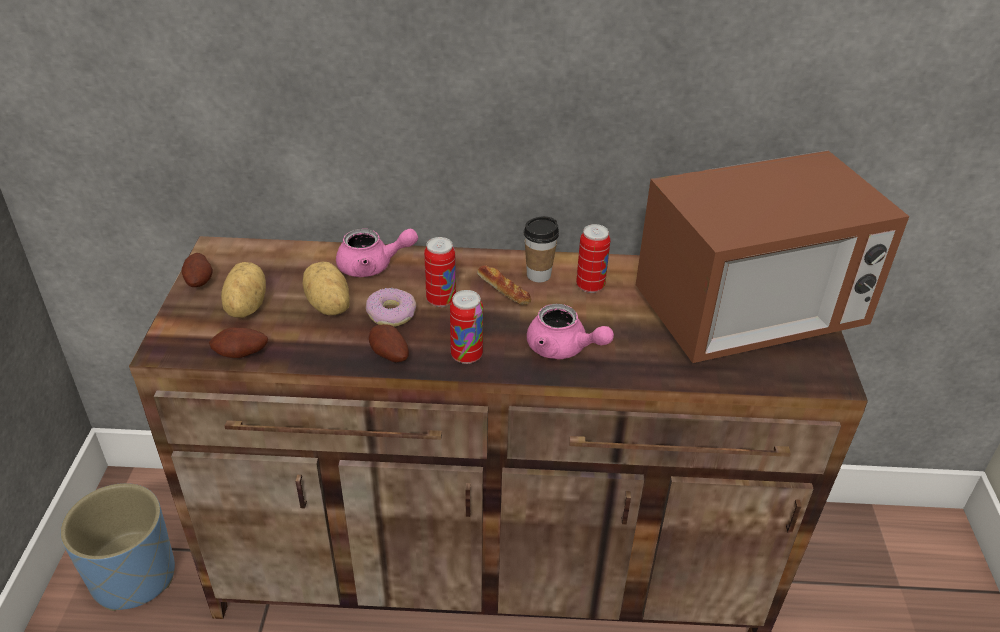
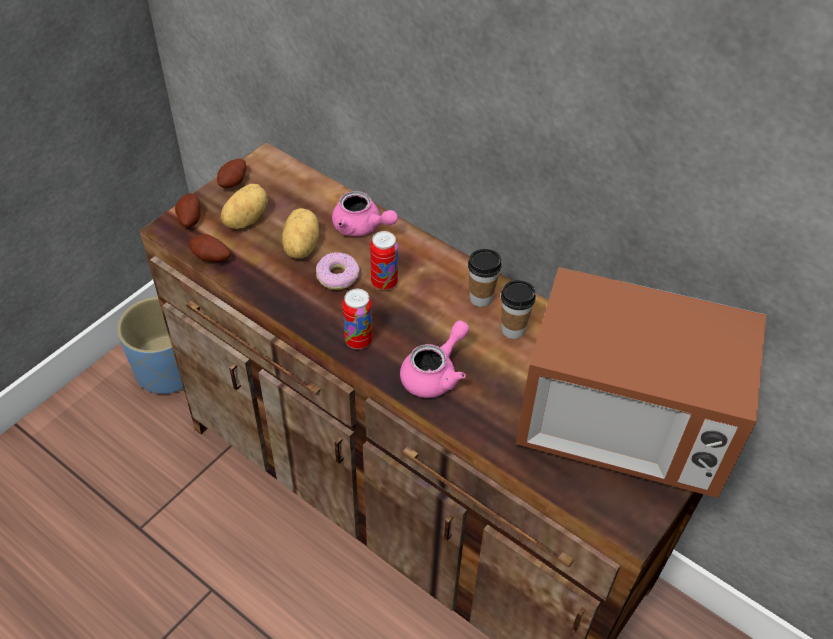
camera: 35 degrees right, 10 degrees up
(388, 355) = (304, 311): potato -> potato (189, 219)
(503, 289) = (440, 297): bread -> none
(563, 349) = (435, 374): pink teapot -> pink teapot turned 120 degrees counterclockwise
(590, 286) = (513, 330): can -> cup

